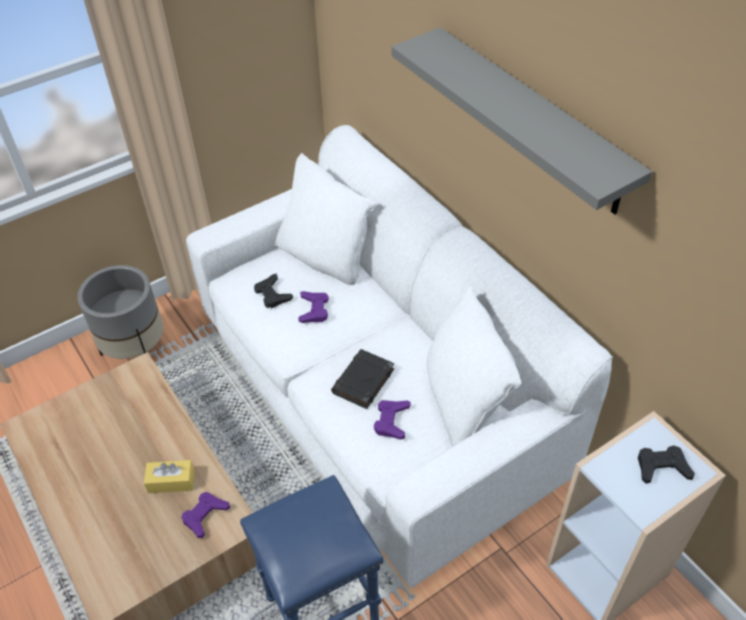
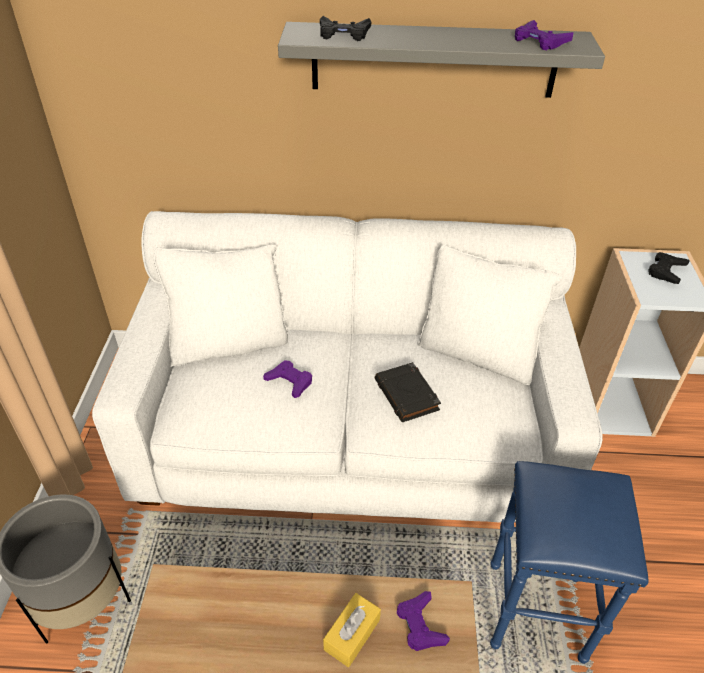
camera: 55 degrees left, 5 degrees down
(272, 294) = (237, 399): black game controller -> black game controller (343, 34)
(391, 421) = (466, 402): purple game controller -> purple game controller (540, 41)

